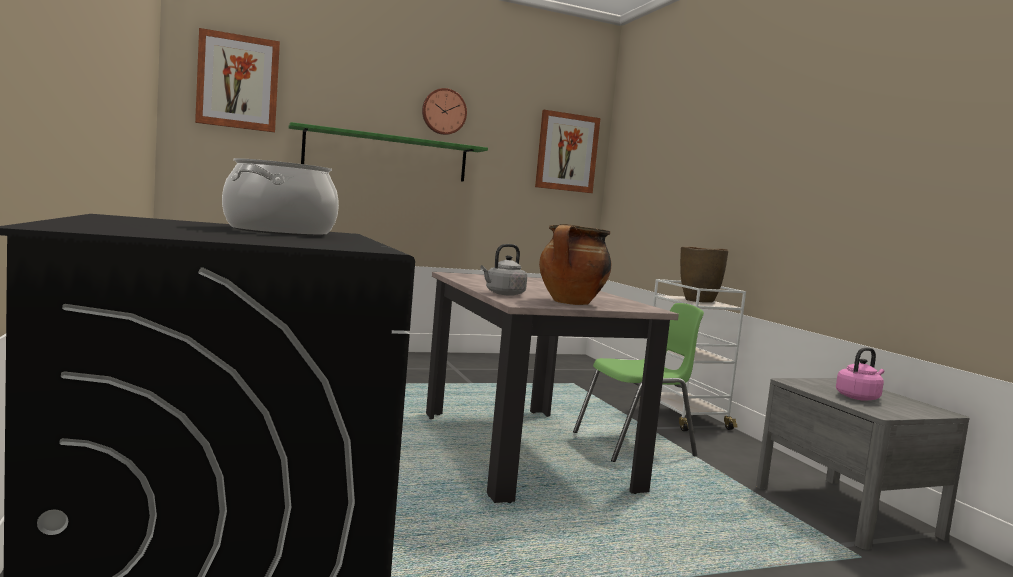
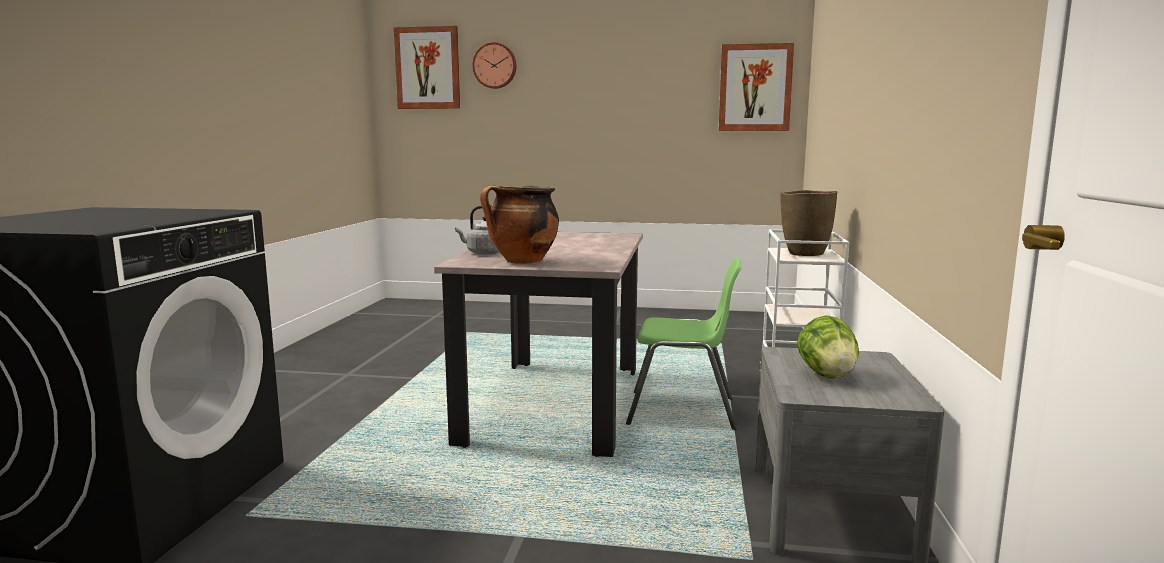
camera: 30 degrees right, 5 degrees up
(280, 232) = (149, 215): cooking pot -> none
(386, 155) = (559, 116): green shelf -> none
(444, 111) = (612, 65): wall clock -> wall clock (495, 66)
(859, 397) = (827, 375): pink kettle -> lettuce

